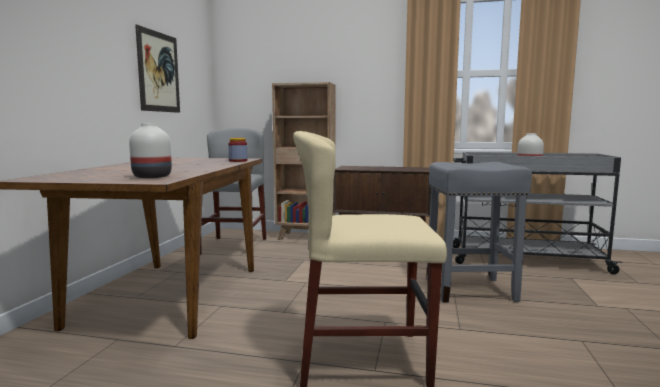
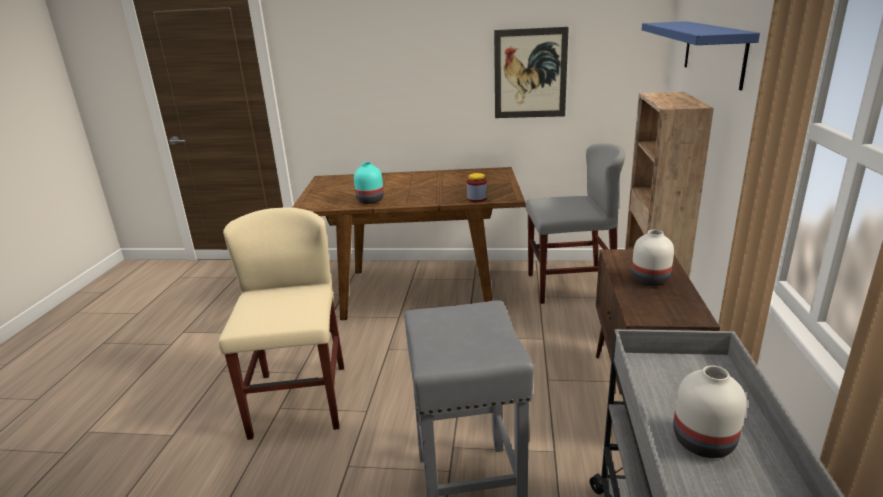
camera: 85 degrees right, 15 degrees up
(151, 176) = (331, 200): white vase -> white vase (650, 279)
(185, 171) = (369, 201): none -> turquoise vase
(306, 59) = (713, 51): none -> blue shelf

